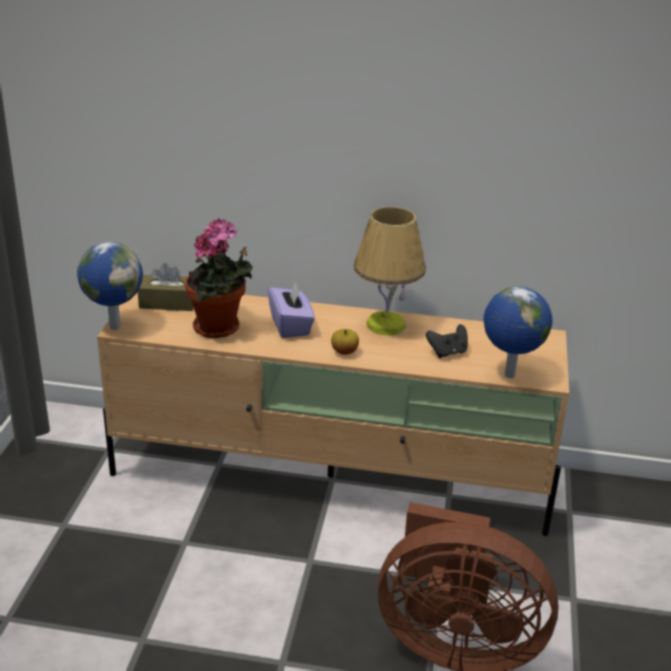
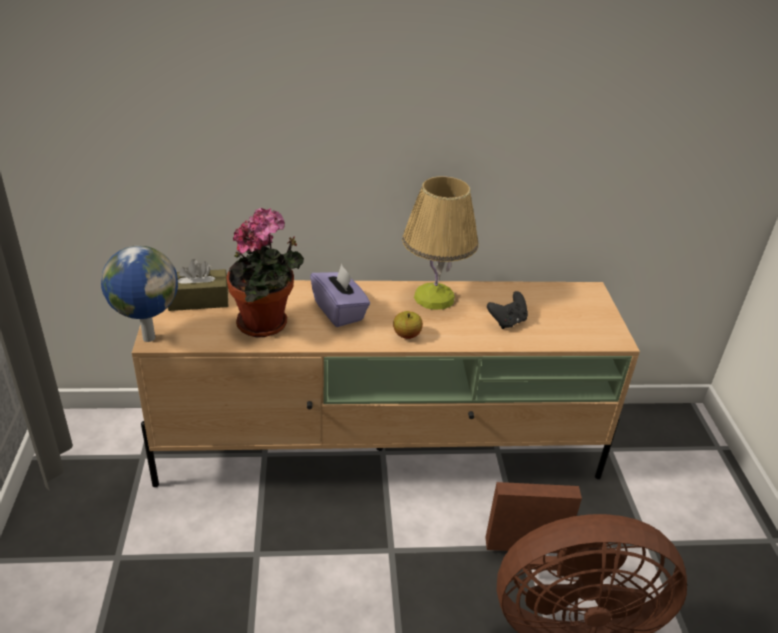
camera: 15 degrees left, 5 degrees up
(508, 375) = (576, 340): globe -> none

